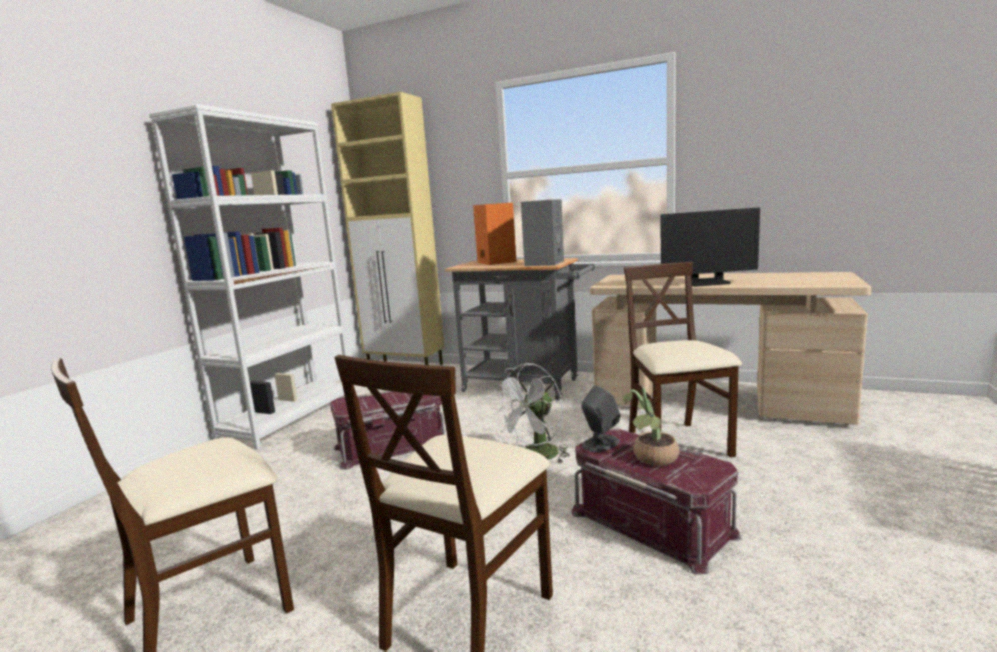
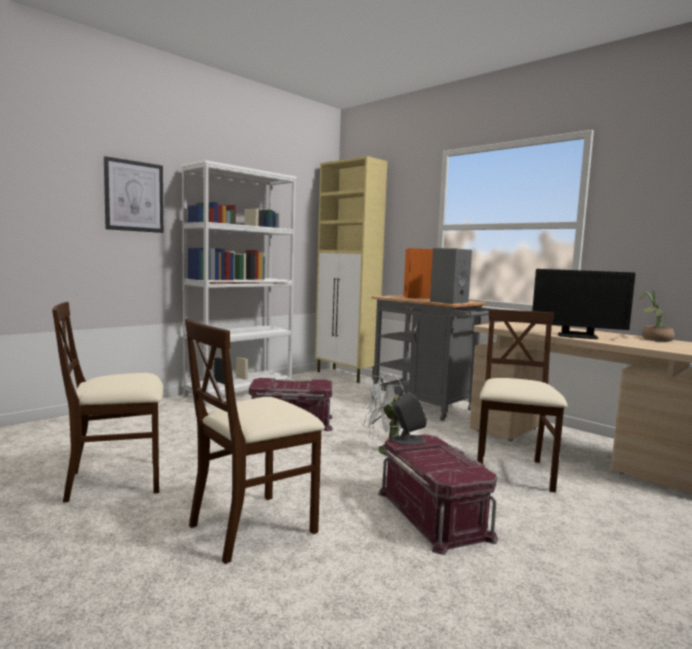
camera: 20 degrees right, 5 degrees down
(82, 166) = (134, 196): none -> picture
(651, 459) = (436, 458): potted plant -> potted plant (654, 339)

